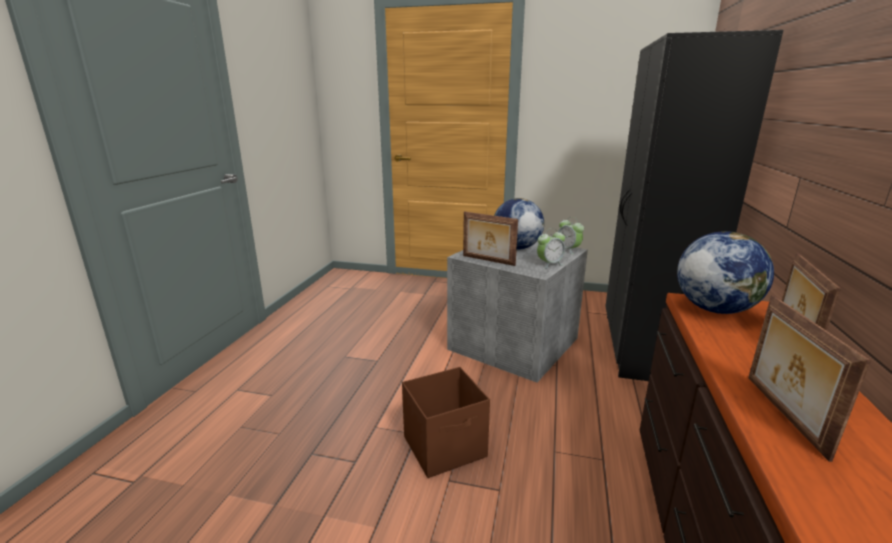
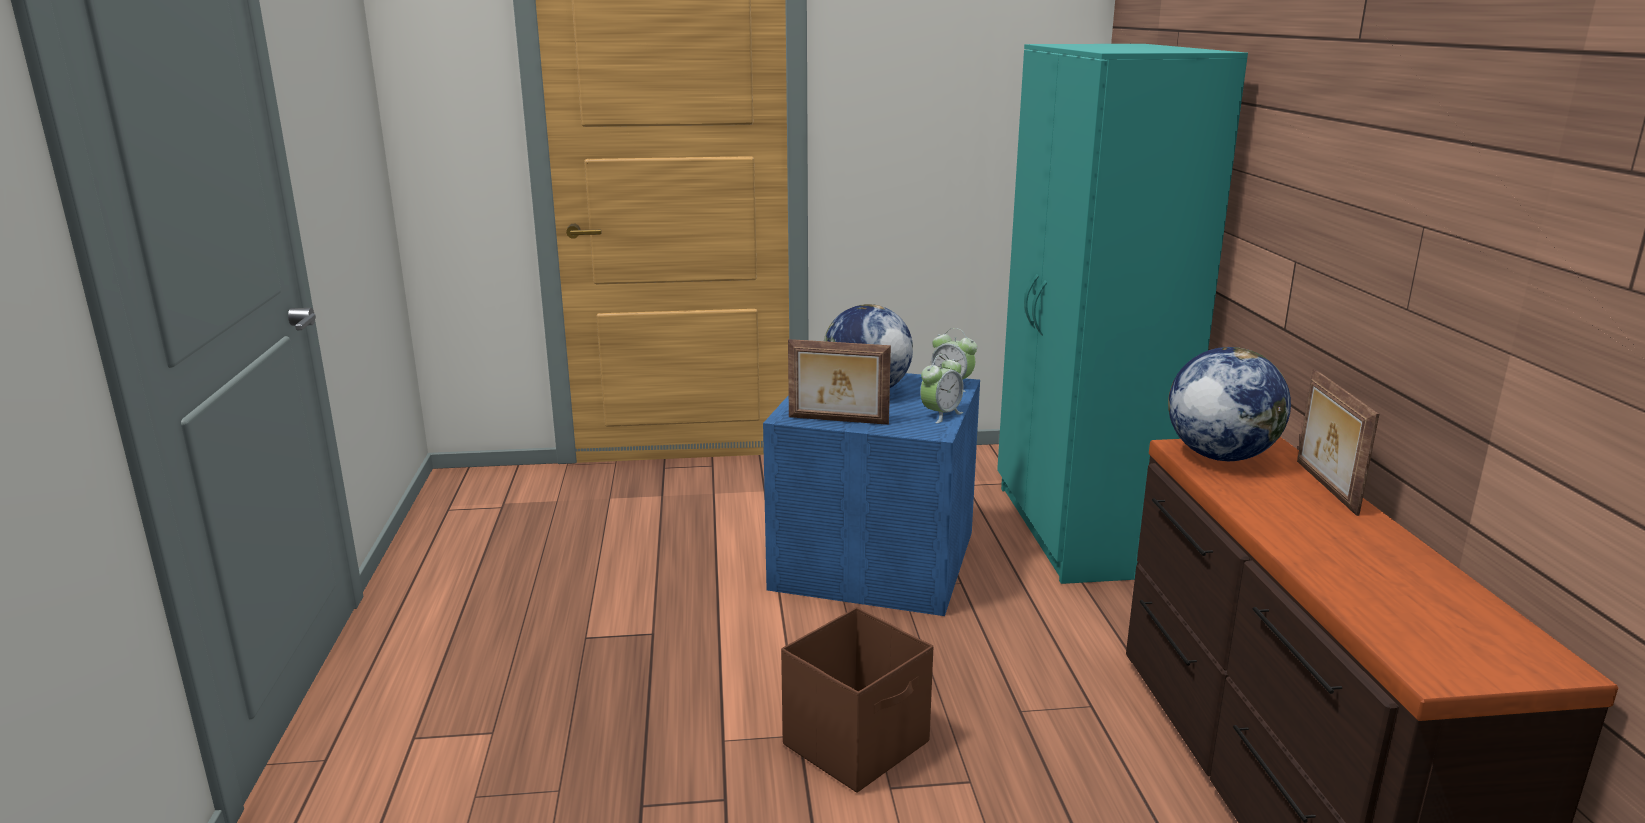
camera: 20 degrees left, 0 degrees up
(515, 343) = (877, 559): grey storage box -> blue storage box
(644, 348) = (1078, 530): black wardrobe -> turquoise wardrobe
(782, 414) = (1348, 573): picture frame -> none

